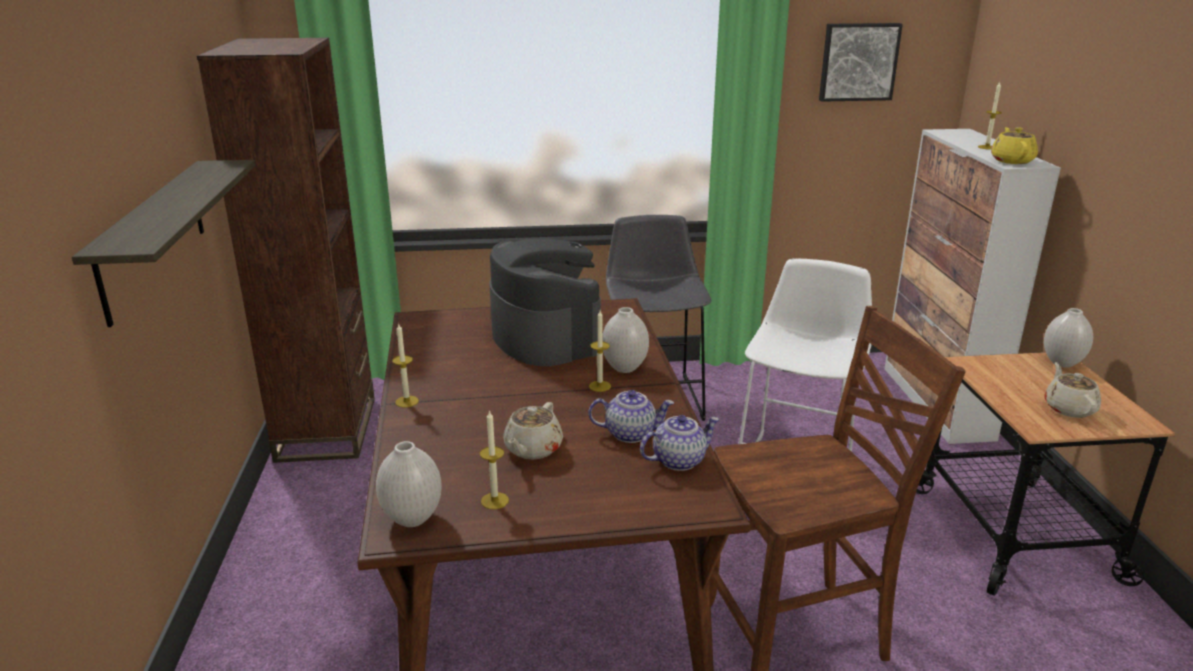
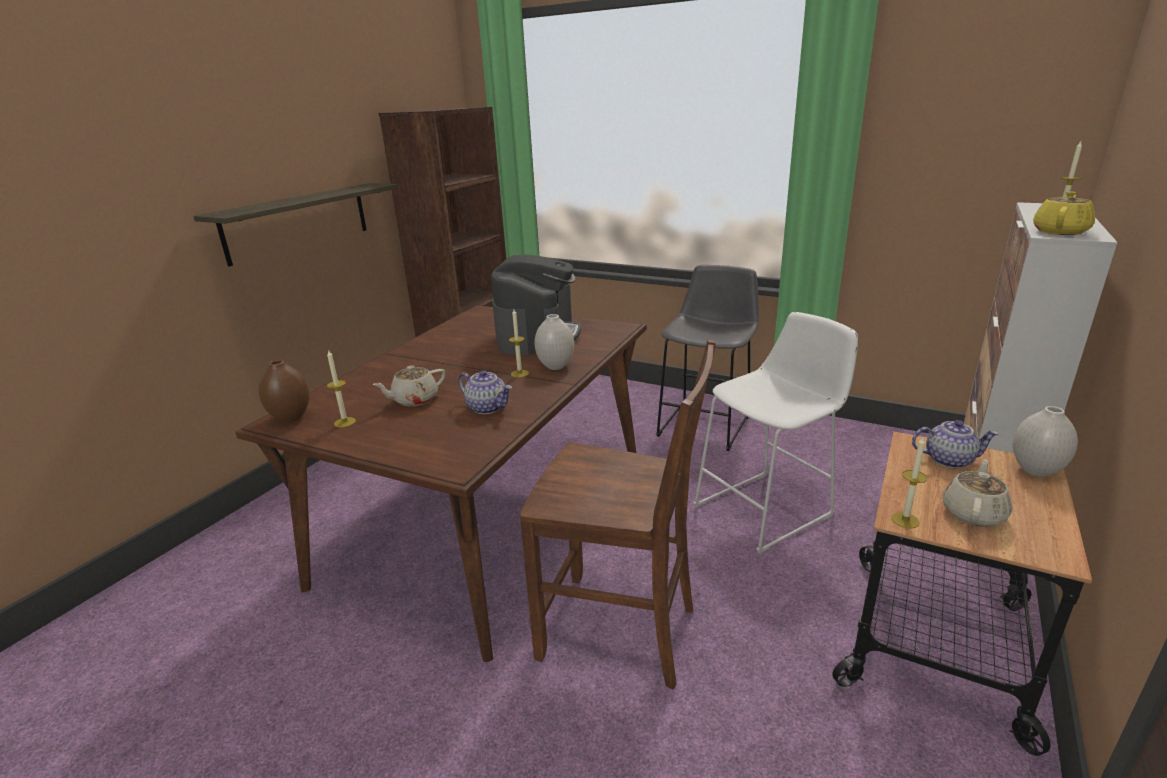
camera: 35 degrees right, 0 degrees up
(407, 401) = (396, 355): candle -> candle (905, 520)
(413, 519) = (291, 418): white vase -> brown vase
(679, 460) = (488, 433): teapot -> teapot (949, 460)
(858, 62) = (958, 129): picture -> none

